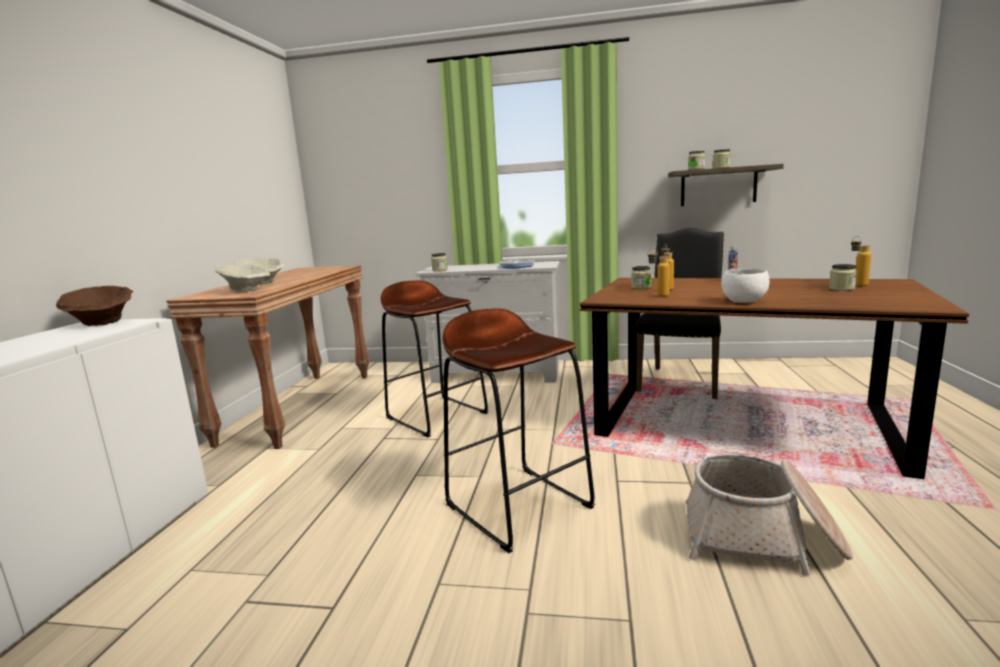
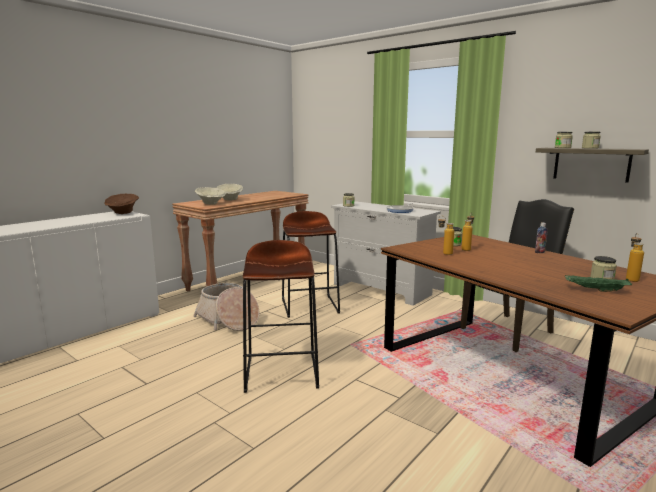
camera: 30 degrees right, 0 degrees up
(744, 302) = (485, 271): white bowl -> none
(762, 538) = (390, 446): basket -> basket (228, 320)
(865, 296) = (595, 290): none -> green tray

